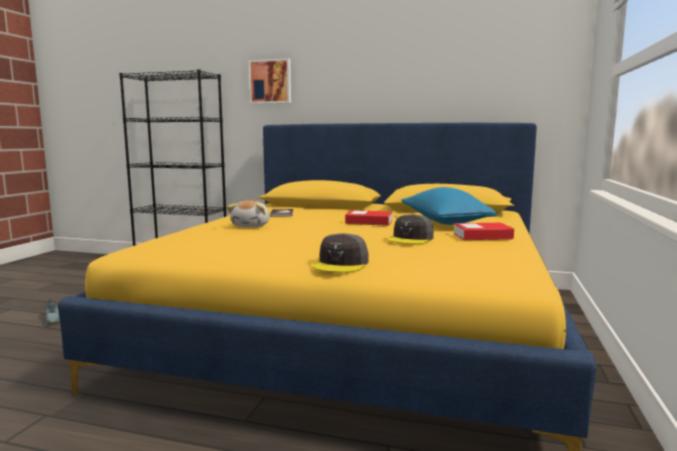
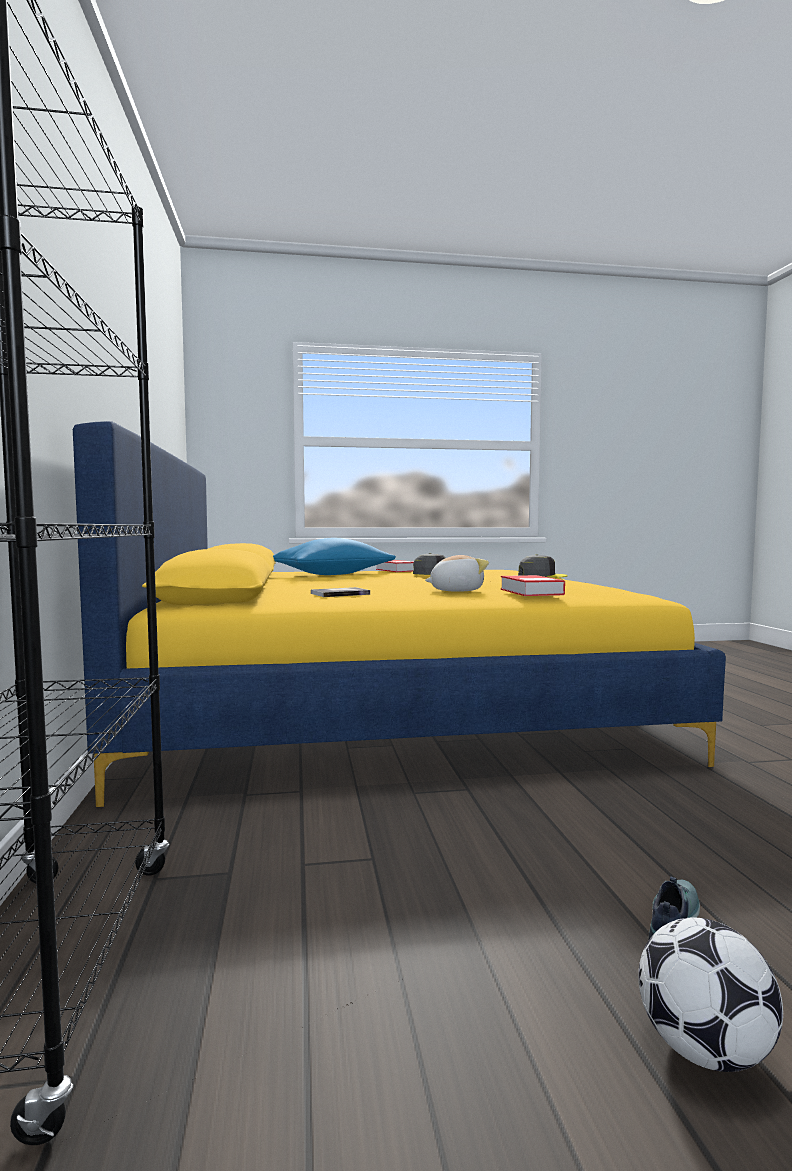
camera: 115 degrees left, 5 degrees down
(32, 306) = (704, 1050): none -> football
(270, 81) = (54, 299): picture -> none
(369, 222) = (372, 578): book -> book (531, 592)

